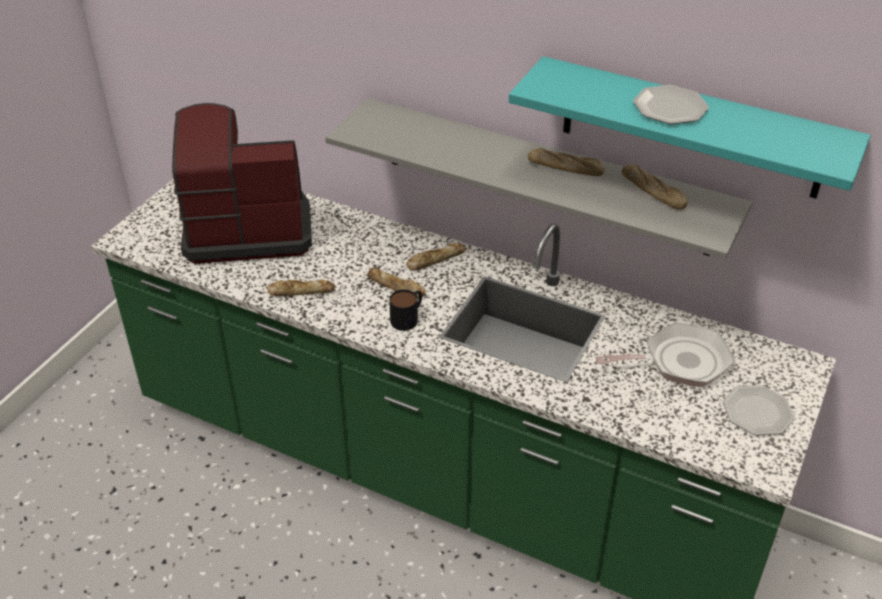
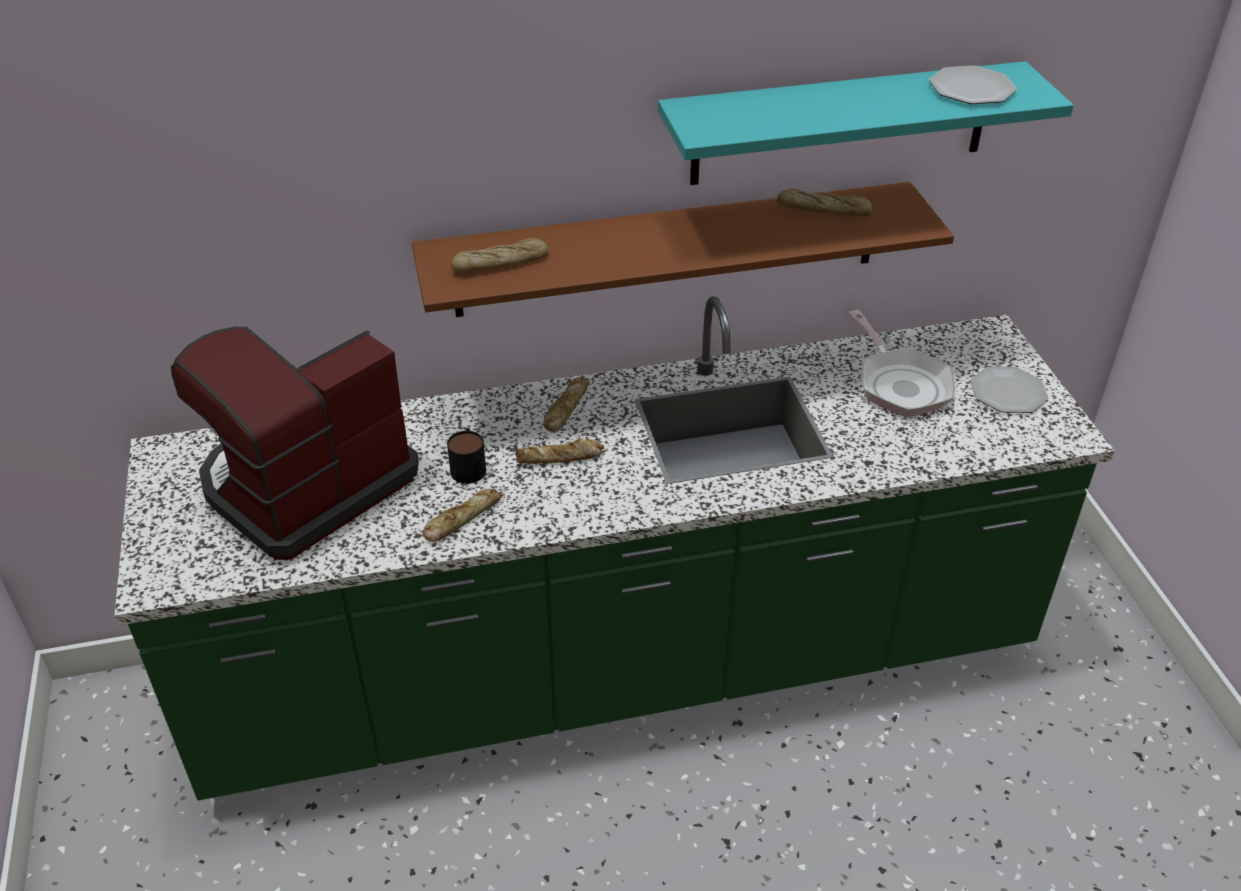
camera: 40 degrees left, 0 degrees up
(408, 317) = (612, 481): mug -> mug (468, 465)
(545, 176) = (668, 249): grey shelf -> brown shelf
(565, 168) = (718, 224): bread -> bread (500, 264)
(670, 107) = (846, 101): plate -> plate (971, 88)
(679, 362) = (900, 384): frying pan -> frying pan turned 120 degrees clockwise

